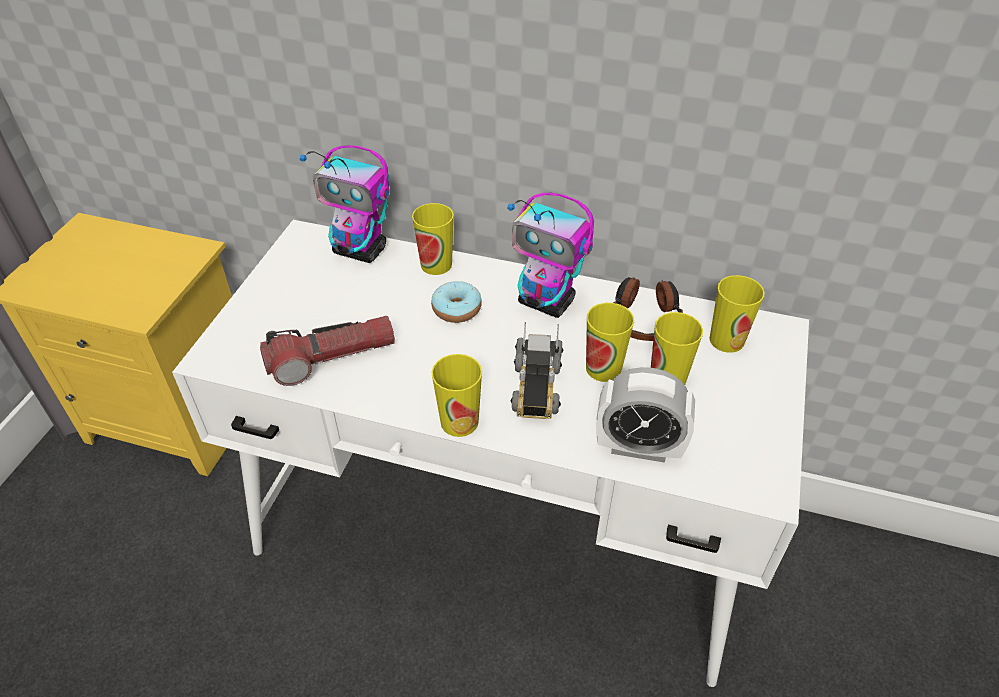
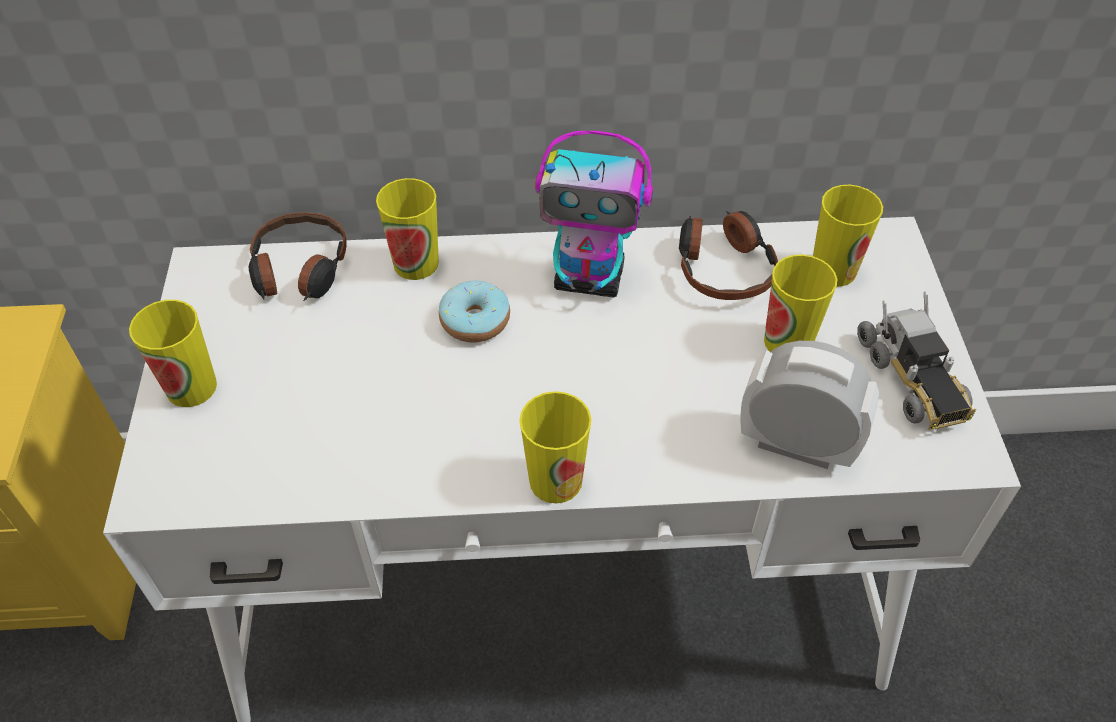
camera: 20 degrees left, 5 degrees up
(331, 358) = (335, 442): flashlight -> none
(361, 251) = (299, 270): toy robot -> headphones
(536, 385) = (631, 398): toy truck -> toy truck (912, 379)
(603, 368) = (704, 351): cup -> cup (191, 387)
(638, 447) = (796, 445): alarm clock -> alarm clock turned 150 degrees counterclockwise

